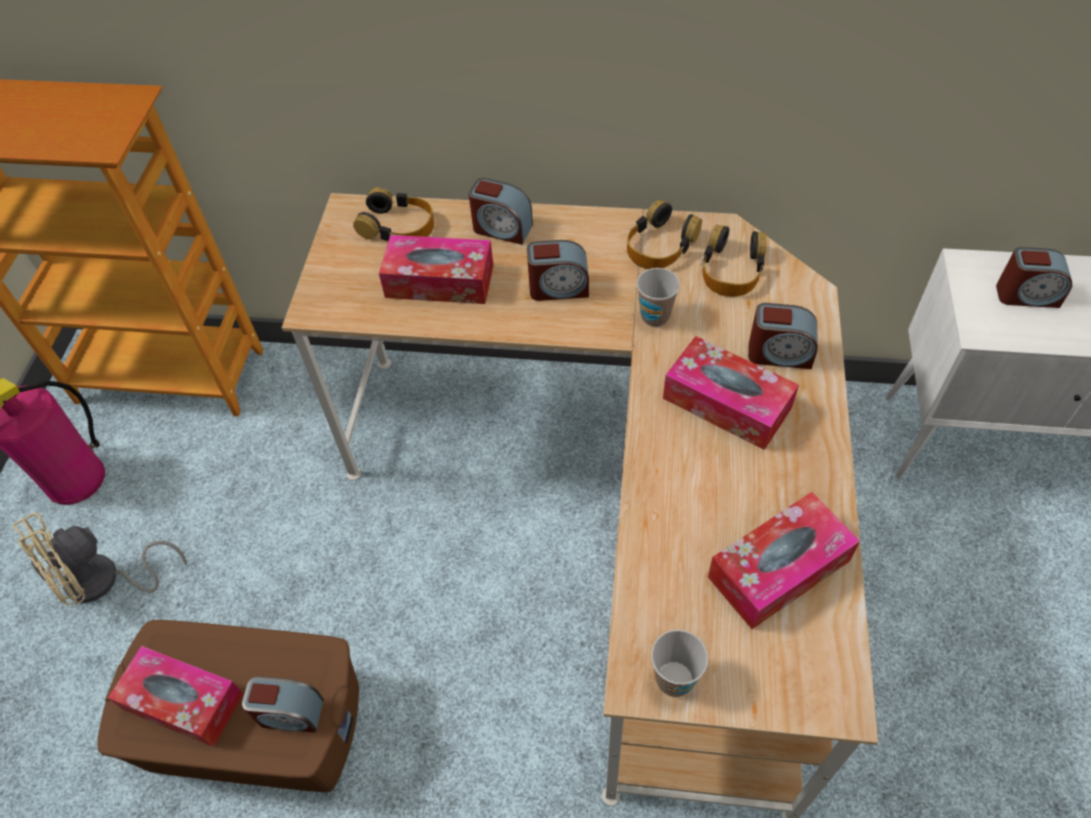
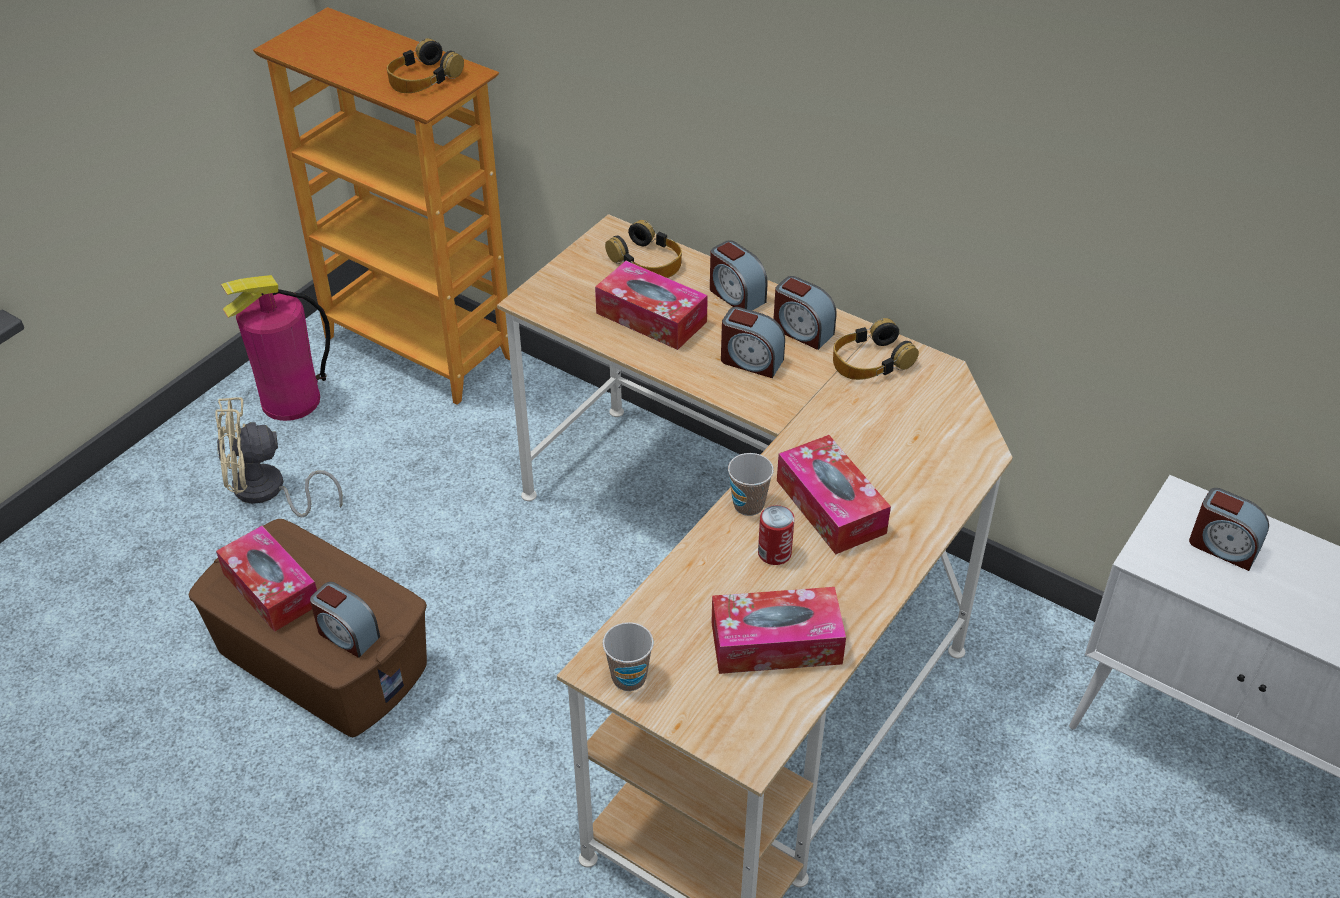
camera: 25 degrees right, 10 degrees down
(655, 316) = (820, 415): cup -> cup (748, 505)
(712, 474) = (774, 553): none -> can
(732, 269) = (922, 405): headphones -> headphones (423, 78)
(779, 353) = (911, 488): alarm clock -> alarm clock (802, 331)

